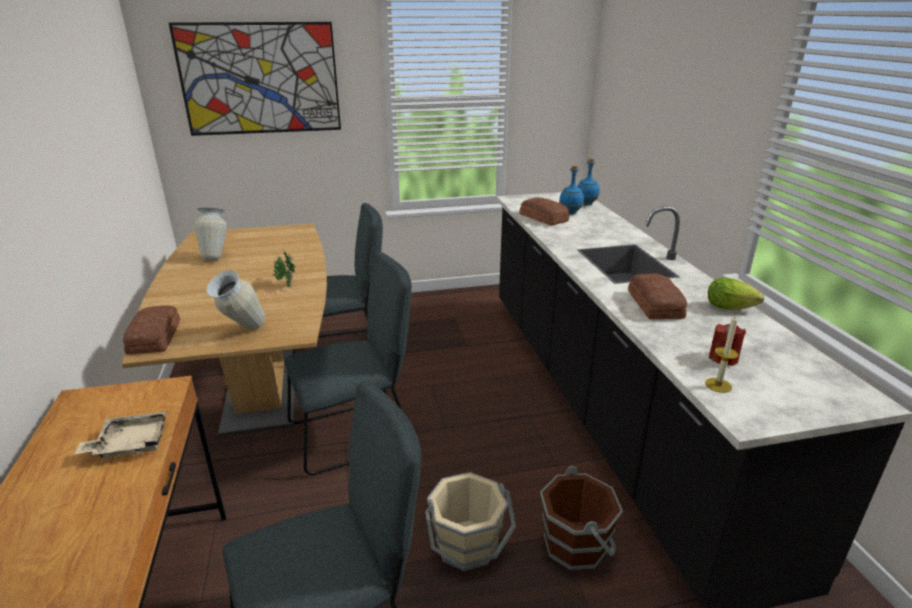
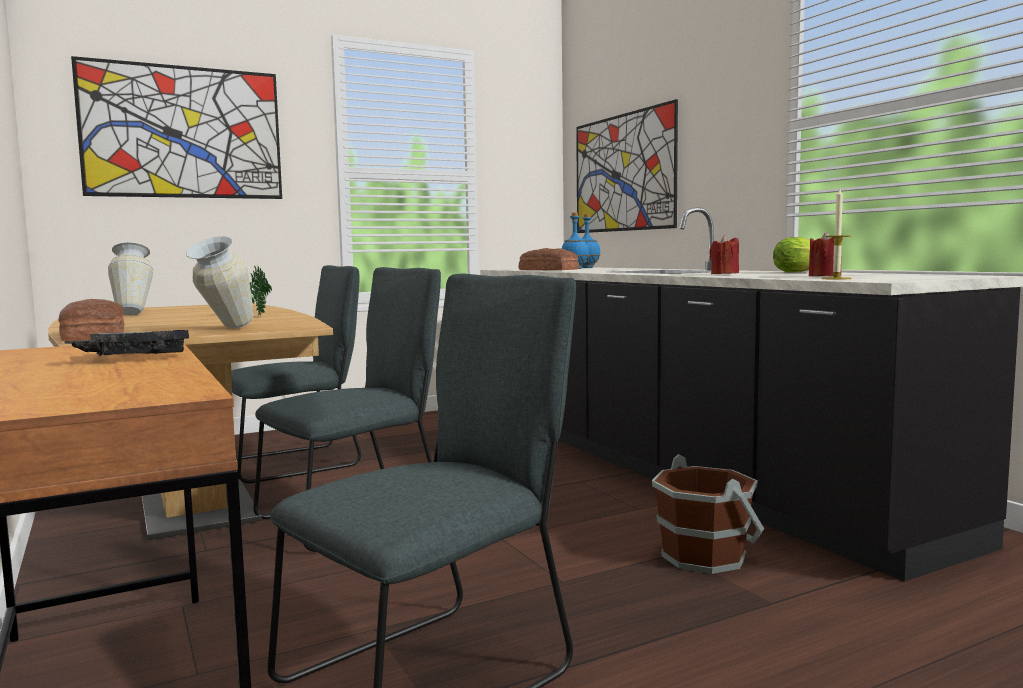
camera: 15 degrees left, 20 degrees down
(130, 444) = (134, 357): beige tray -> black tray
(467, 545) = (569, 575): beige bucket -> none
(634, 116) = (623, 173): none -> picture
(656, 304) = (724, 274): bread -> red candle

